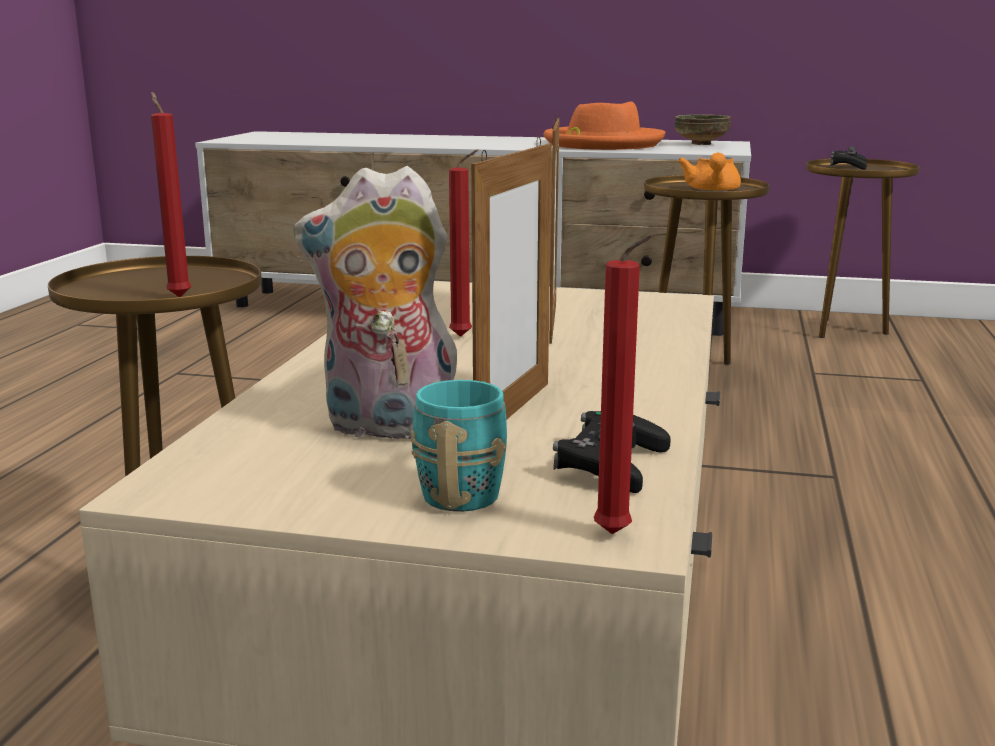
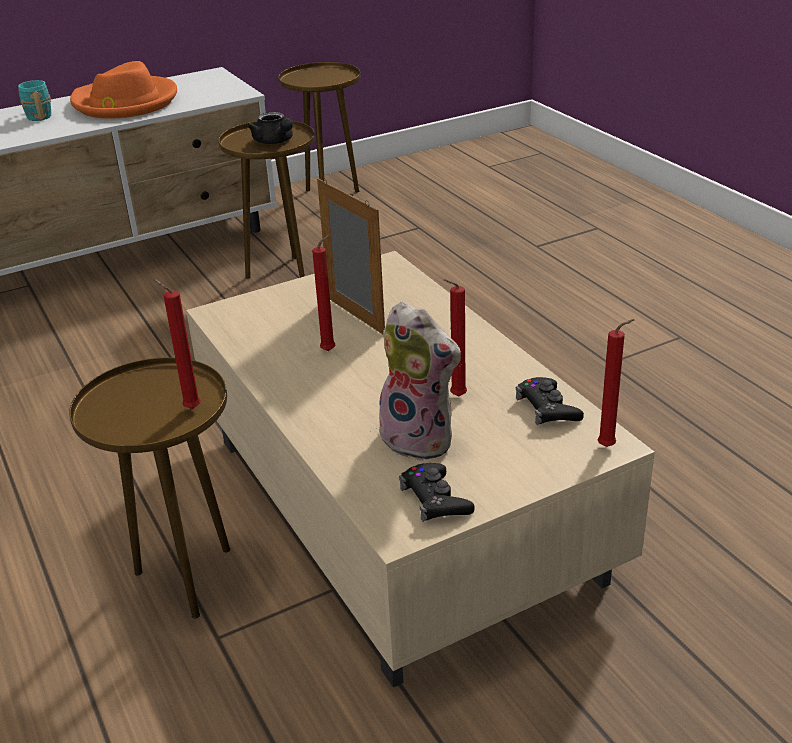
camera: 40 degrees left, 15 degrees up
(387, 428) = (421, 438): plush toy -> plush toy turned 105 degrees counterclockwise
(466, 488) = (518, 454): turquoise mug -> turquoise mug (38, 115)
(513, 412) = (455, 397): picture frame -> red candle
(702, 144) = (200, 83): bowl -> none
(712, 190) = (275, 142): orange teapot -> black teapot
(848, 166) = (308, 77): black game controller -> black game controller (435, 499)

